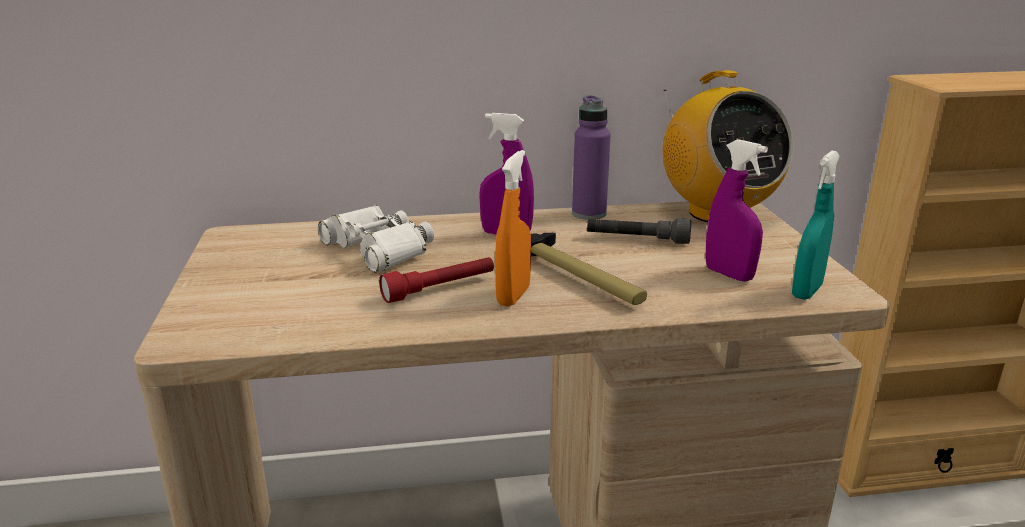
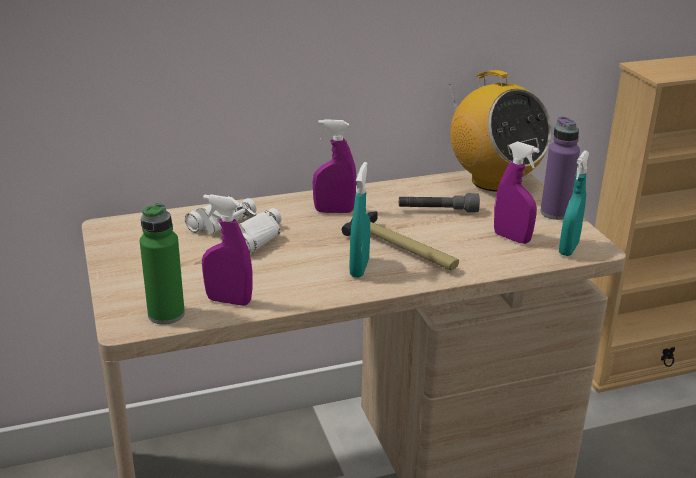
camera: 10 degrees left, 5 degrees up
(238, 332) = (166, 314): none -> green bottle
(326, 322) = (229, 301): none -> purple spray bottle
(440, 289) = (302, 266): red flashlight -> none
(513, 296) = (359, 268): orange spray bottle -> turquoise spray bottle
(589, 214) = (393, 187): purple bottle -> purple bottle (555, 213)

